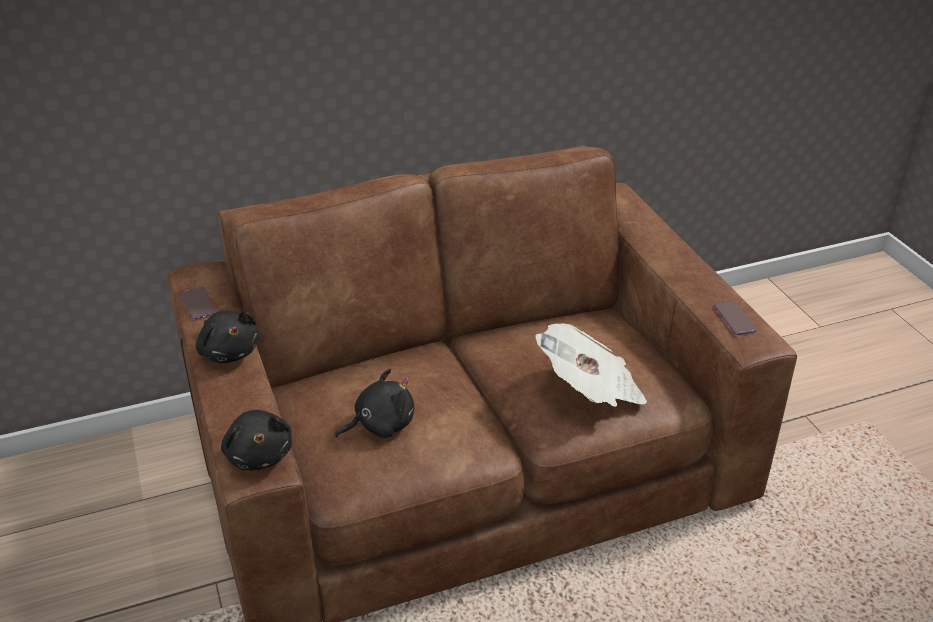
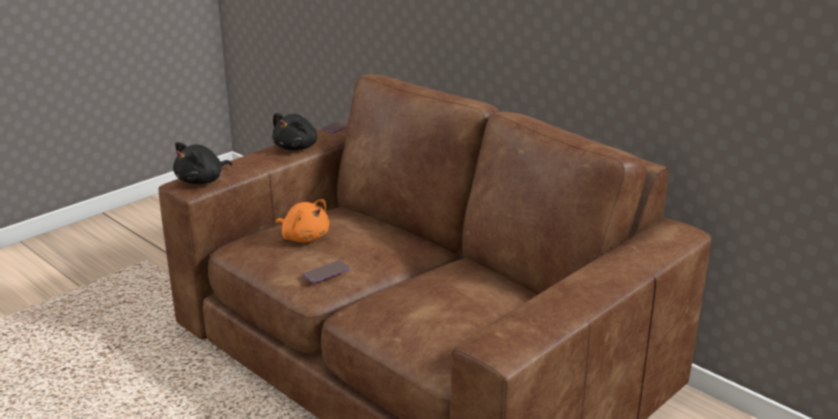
camera: 65 degrees right, 10 degrees down
(380, 425) = (304, 237): black plush toy -> orange plush toy
(590, 390) = (412, 311): newspaper -> none
(735, 319) = (523, 327): phone -> phone (326, 272)

